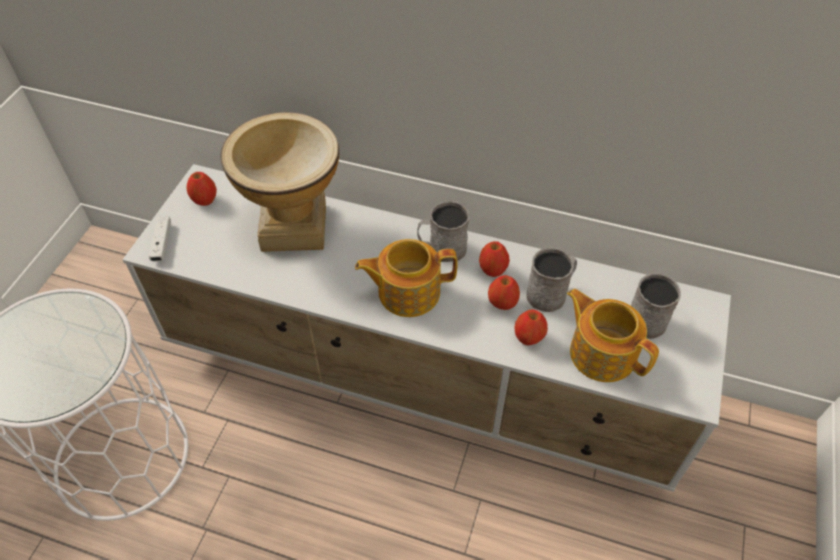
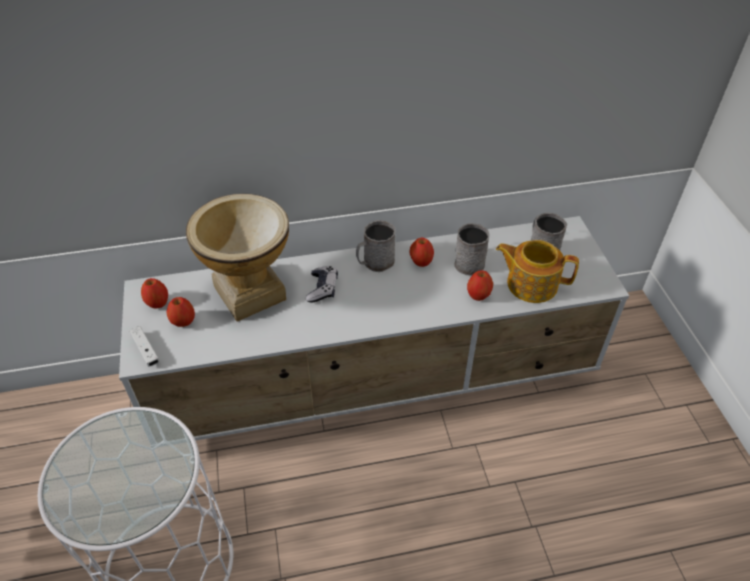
camera: 30 degrees left, 5 degrees down
(367, 254) = (322, 288): none -> game controller
(407, 291) = (372, 301): teapot -> none
(502, 303) = (444, 281): apple -> apple (183, 322)

